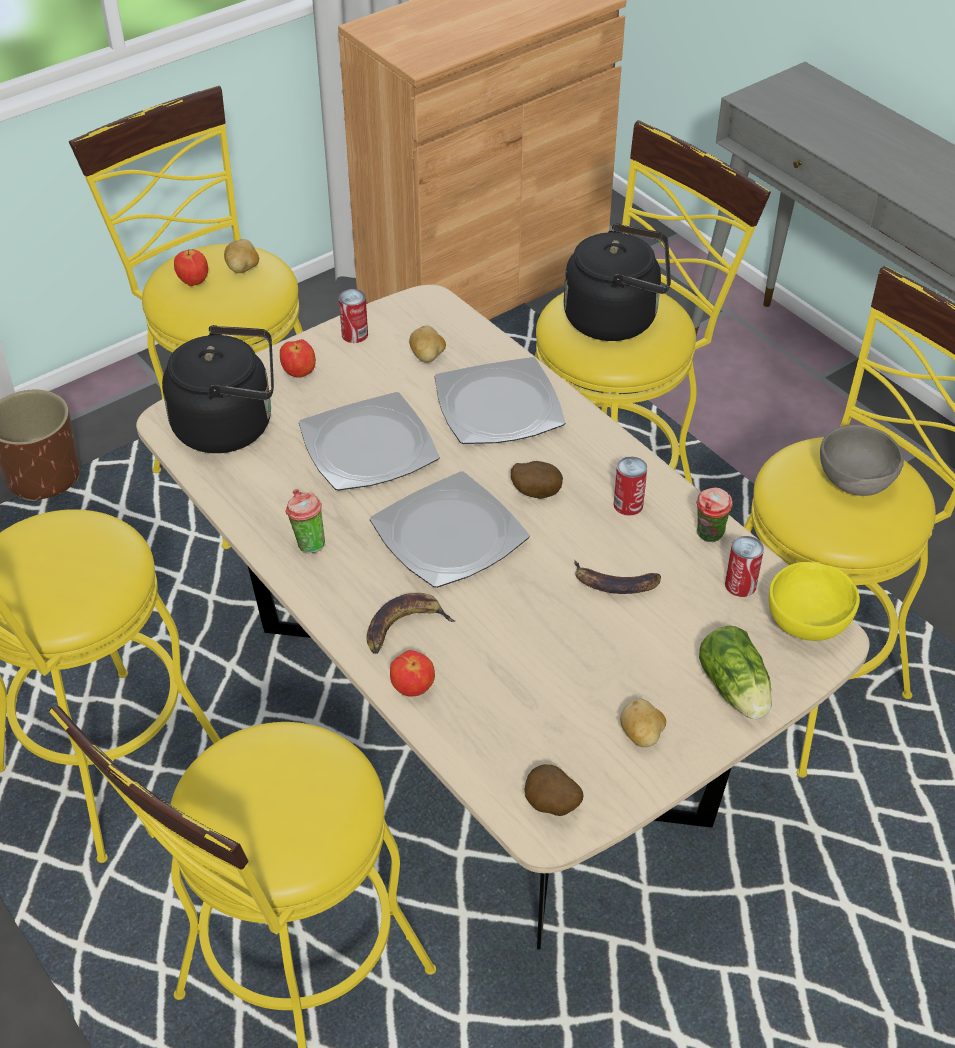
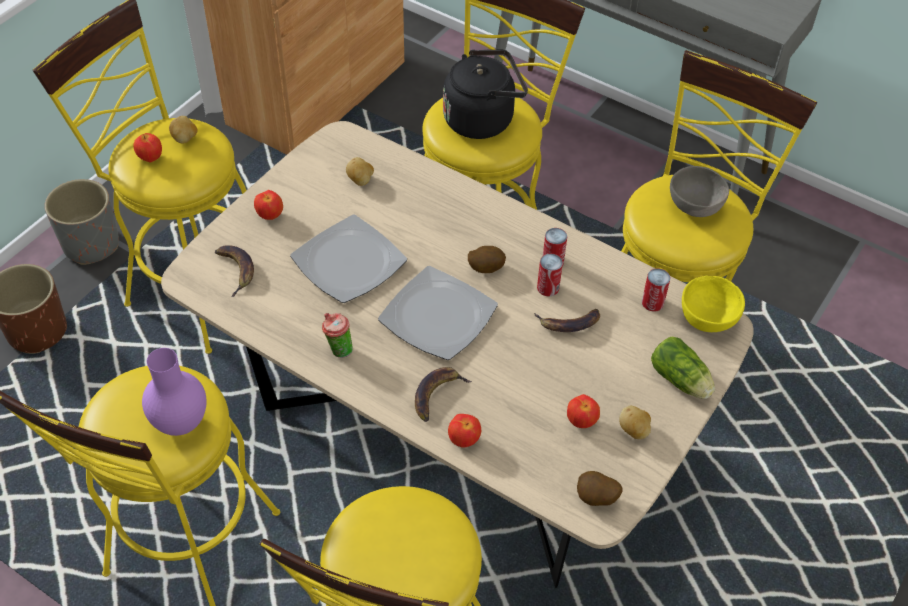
camera: 20 degrees left, 5 degrees up
(84, 582) = (180, 424): none -> purple vase
(144, 395) = (90, 244): none -> grey planter
(230, 425) = (236, 270): black kettle -> banana
(354, 334) = (298, 174): can -> can (548, 287)
(500, 407) = (431, 208): plate -> none
(576, 706) = (581, 421): none -> apple
(709, 537) = (617, 272): cup -> none

